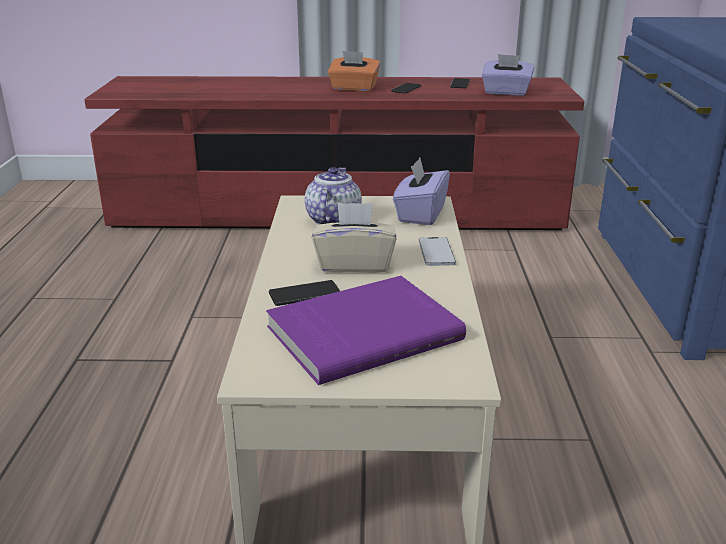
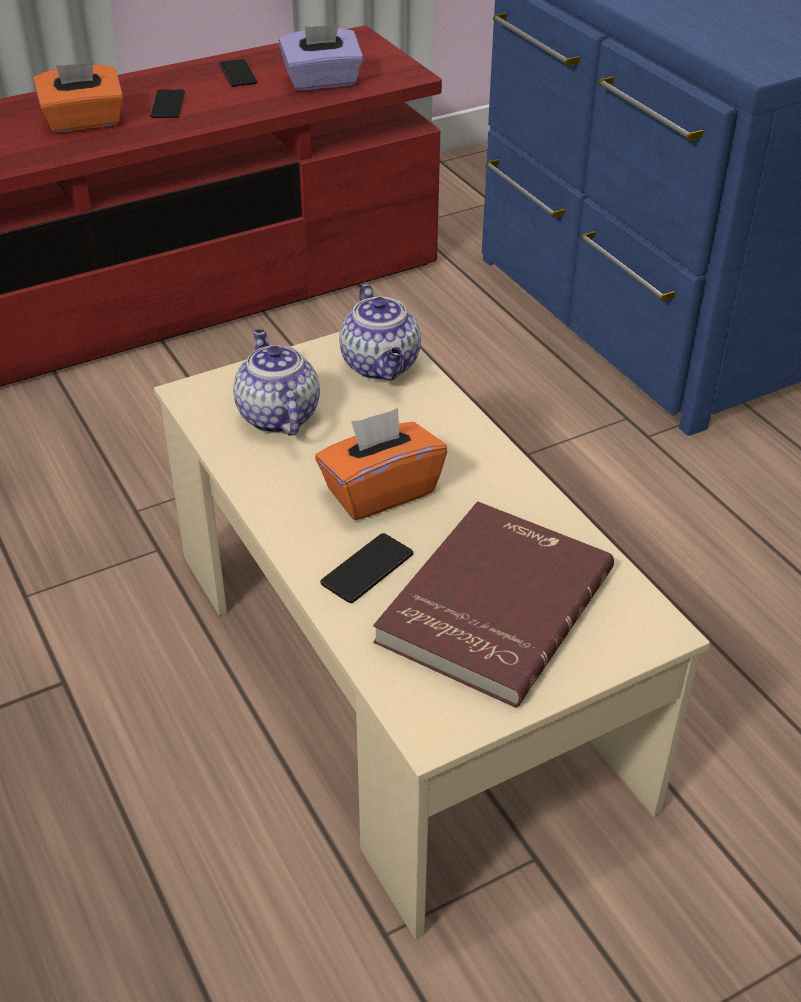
camera: 30 degrees left, 15 degrees up
(354, 264) = (380, 491): beige tissue box -> orange tissue box
(362, 332) = (491, 604): purple book -> red book
(420, 214) = (382, 366): purple tissue box -> teapot
(436, 253) = (461, 434): phone -> none

